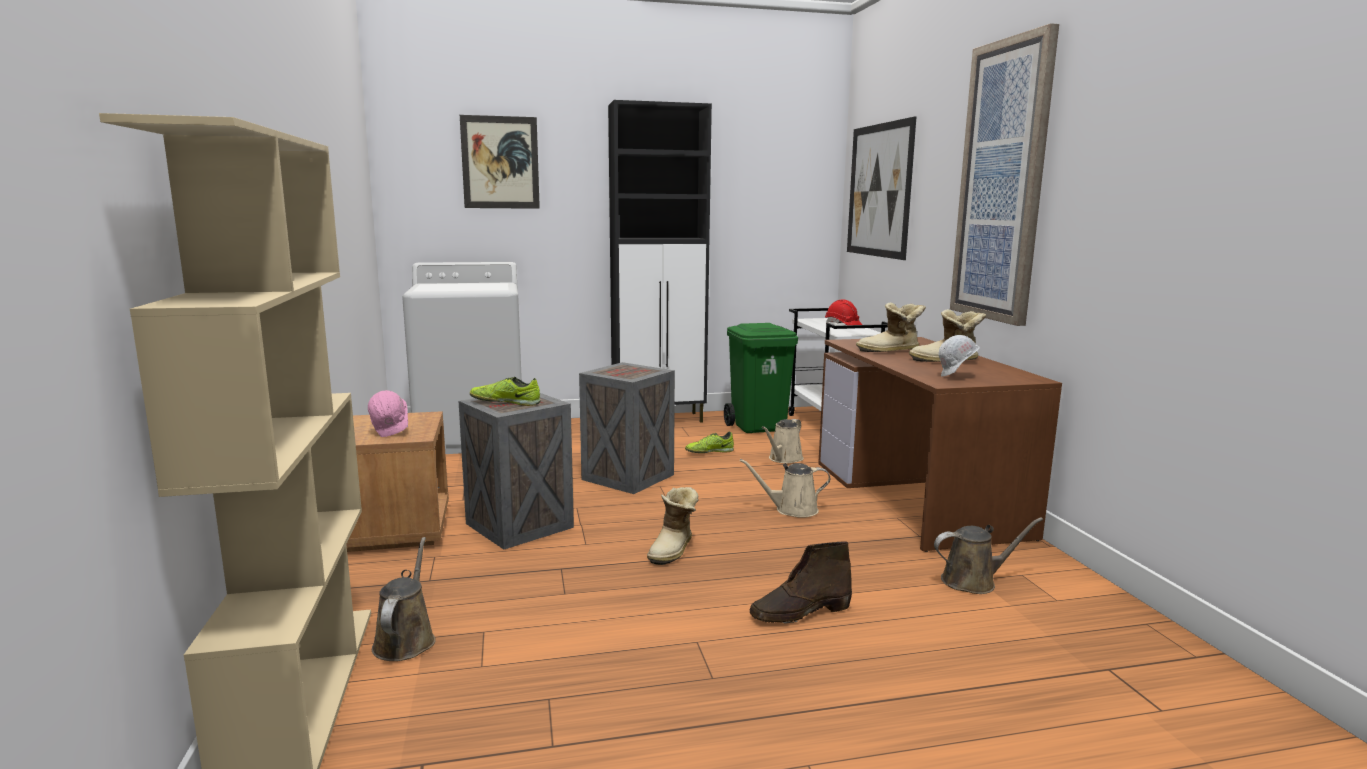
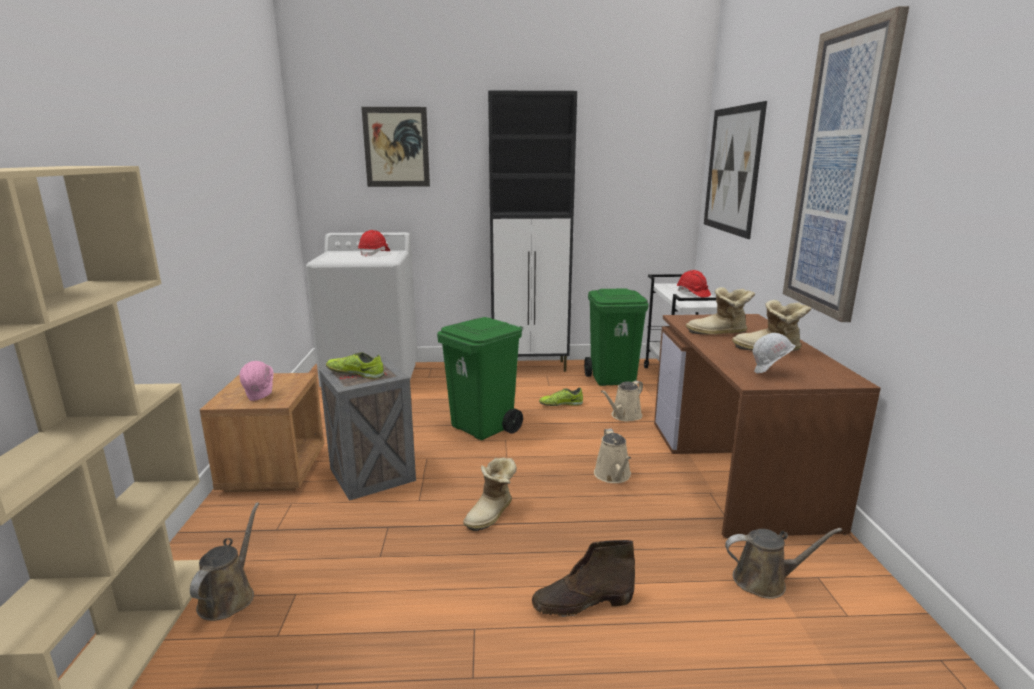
camera: 10 degrees right, 5 degrees up
(479, 285) = (374, 253): none -> red hard hat
(630, 477) = (483, 428): crate -> green trash can
(792, 510) = (613, 475): beige watering can -> beige watering can turned 105 degrees counterclockwise

